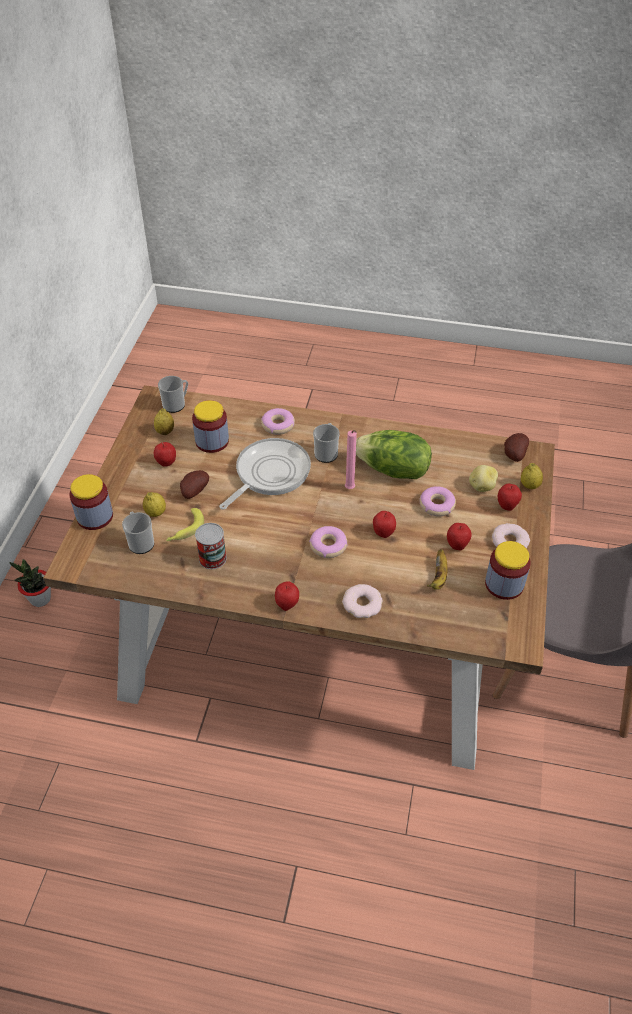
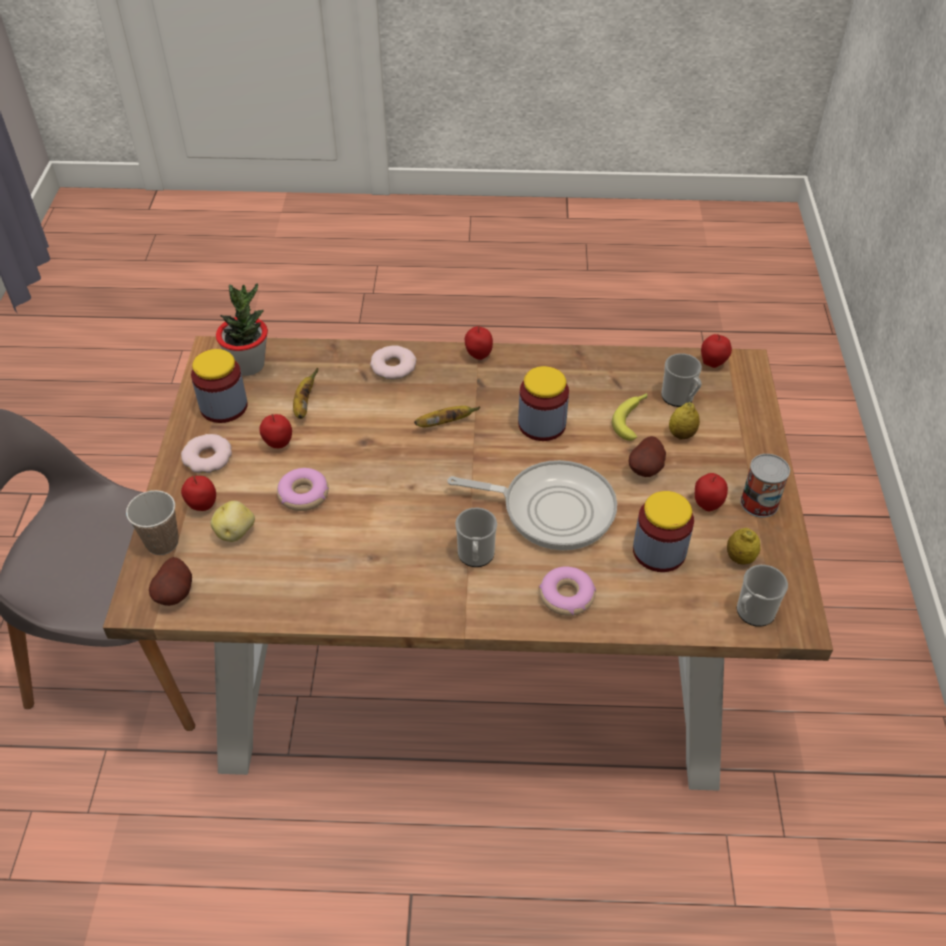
camera: 170 degrees right, 0 degrees up
(40, 599) = (860, 639): potted plant -> potted plant (248, 365)
(95, 516) = (756, 420): jar -> jar (542, 424)
(212, 558) = (583, 391): can -> can (759, 503)
(269, 474) = (551, 509): frying pan -> frying pan turned 105 degrees counterclockwise
(328, 545) = (445, 423): donut -> banana
(350, 489) = (429, 501): pink candle -> none
(383, 533) = (376, 447): apple -> apple (713, 364)
(393, 470) = (369, 540): lettuce -> none
(529, 485) = (162, 543): lemon -> cup

